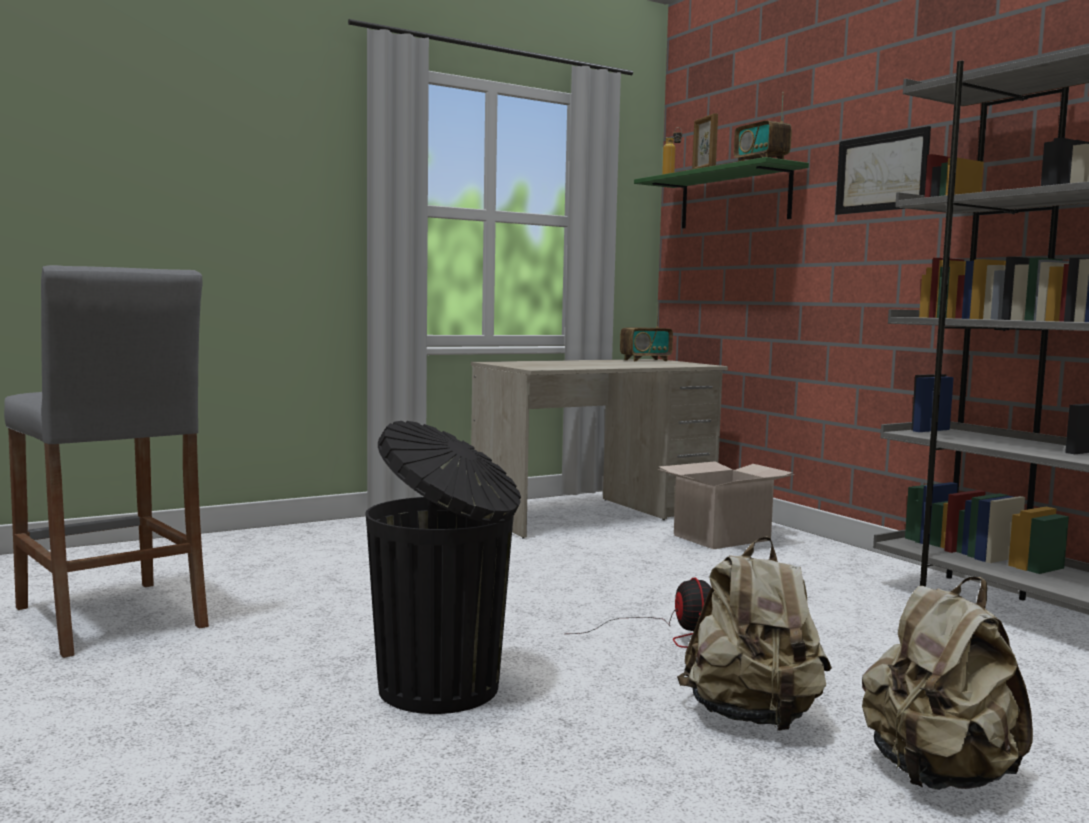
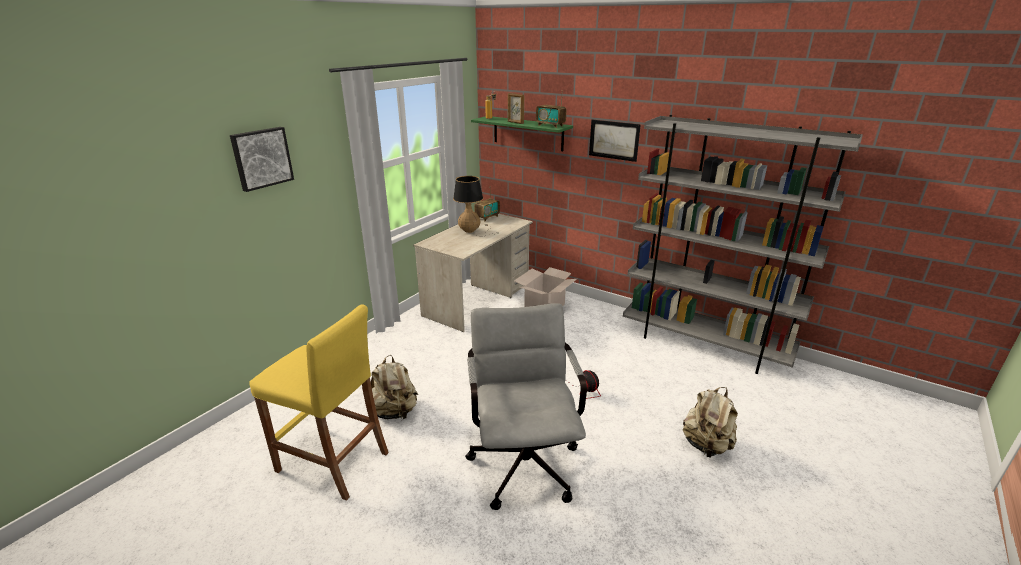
camera: 25 degrees left, 20 degrees up
(110, 617) = (333, 462): grey stool -> yellow stool
(210, 131) = (261, 158): none -> picture
(443, 688) = (523, 458): black trash can -> grey office chair
(596, 363) = (473, 231): none -> table lamp
(752, 717) = (637, 435): beige backpack -> beige backpack (394, 412)

